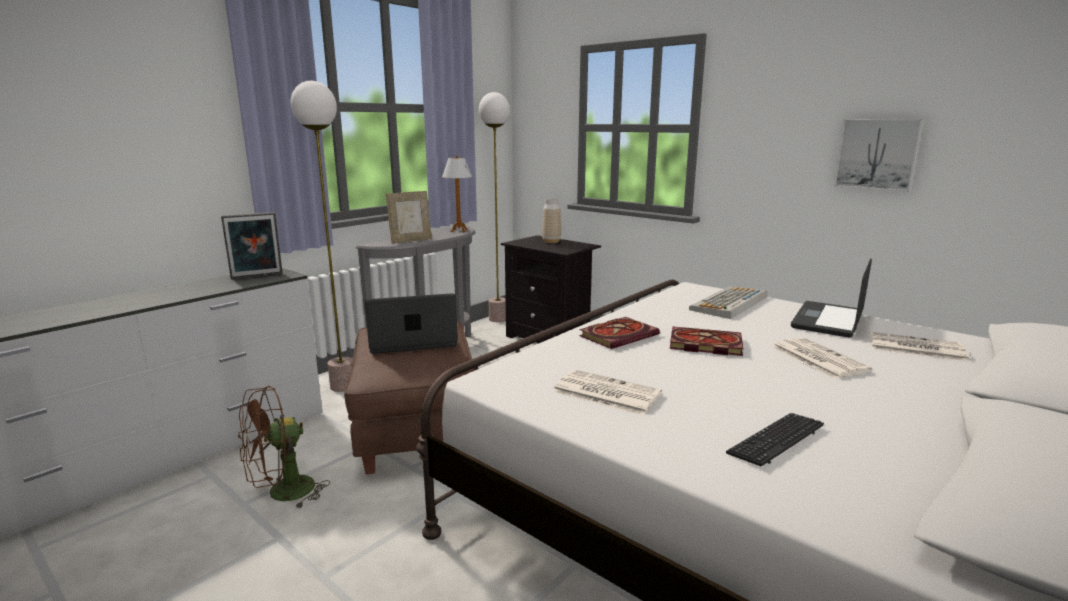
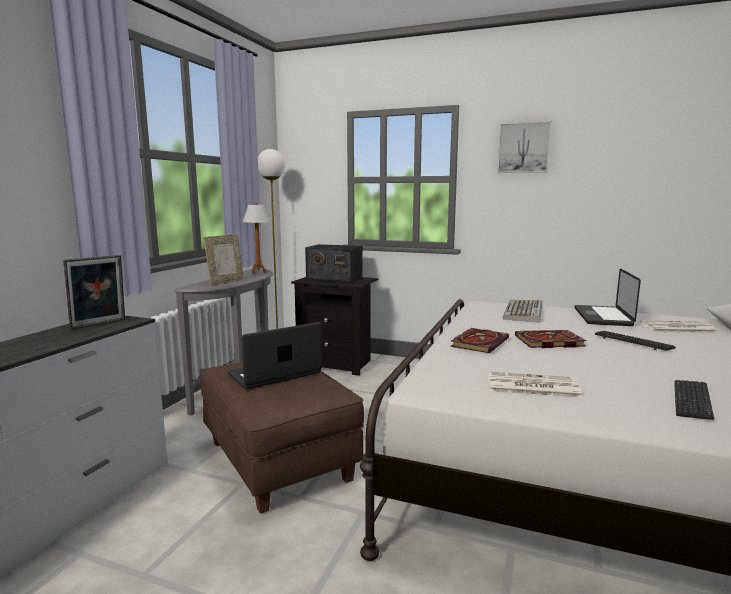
camera: 20 degrees left, 5 degrees down
(282, 494) = (182, 554): brown fan -> none
(343, 386) = (170, 433): floor lamp -> none
(551, 242) = (334, 278): vase -> radio
(817, 358) = (633, 342): newspaper -> keyboard
(877, 154) = (597, 195): picture -> picture (523, 148)

